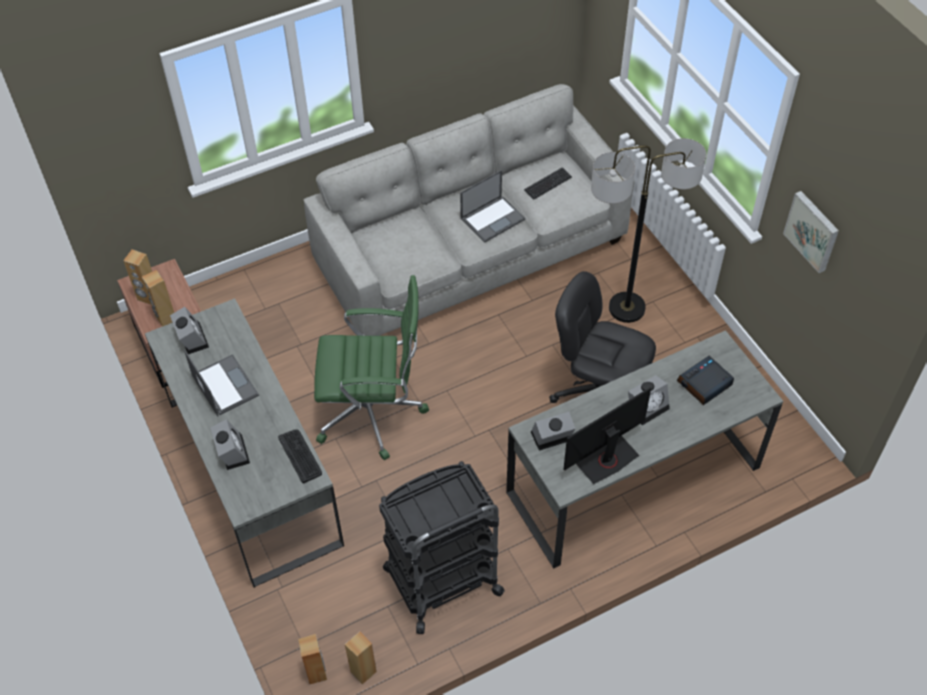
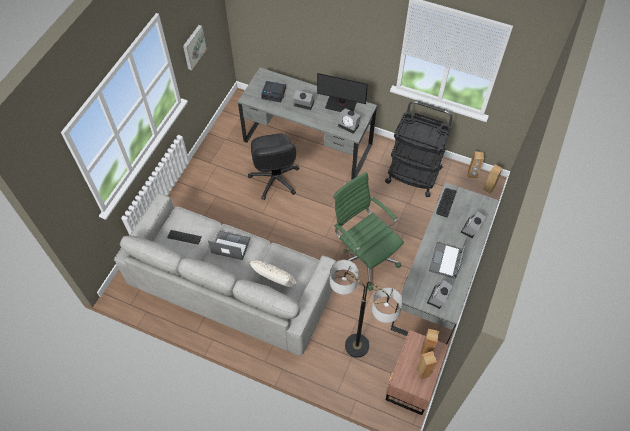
camera: 130 degrees left, 5 degrees up
(399, 231) = (274, 282): none -> beige pillow
(627, 308) = (214, 198): floor lamp -> floor lamp (357, 345)

